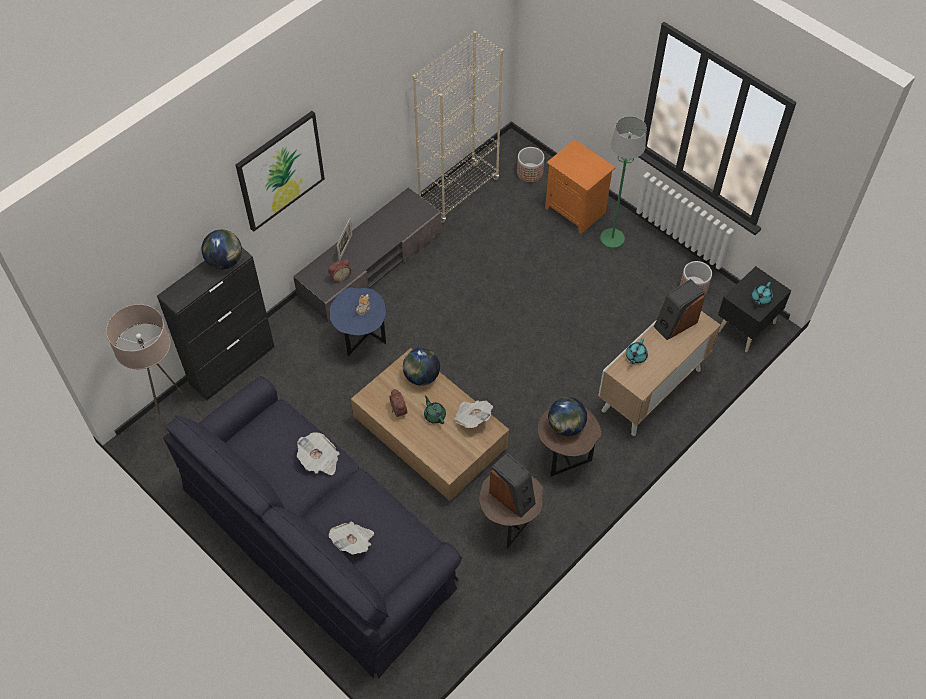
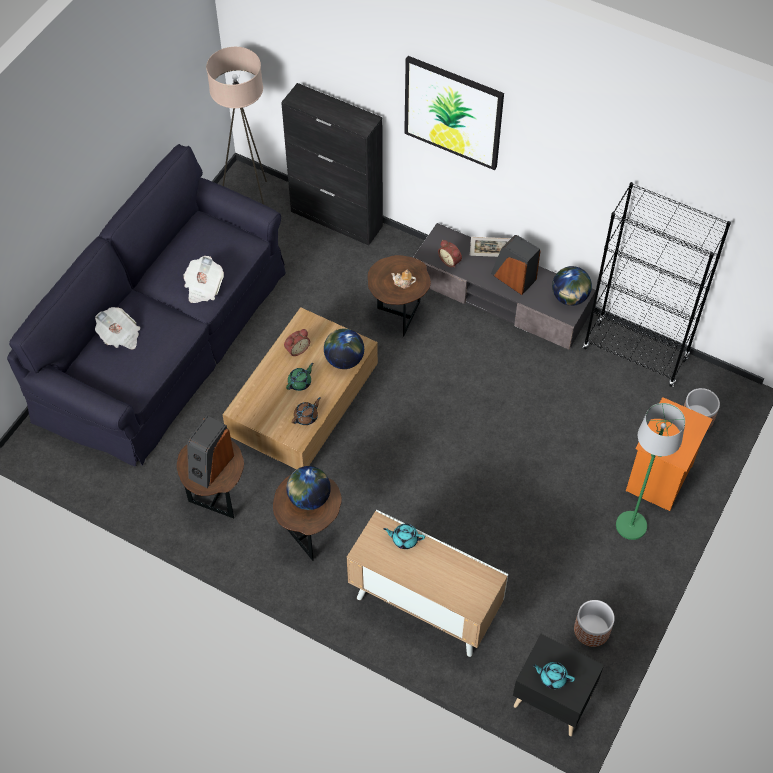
camera: 75 degrees right, 0 degrees up
(225, 261) = (353, 119): globe -> globe (569, 297)
(361, 342) = (398, 315): blue side table -> brown side table
(458, 192) = (635, 354): beige bookcase -> black bookcase
(472, 418) = (306, 417): newspaper -> brown teapot
(675, 323) = (465, 573): speaker -> speaker (513, 277)

